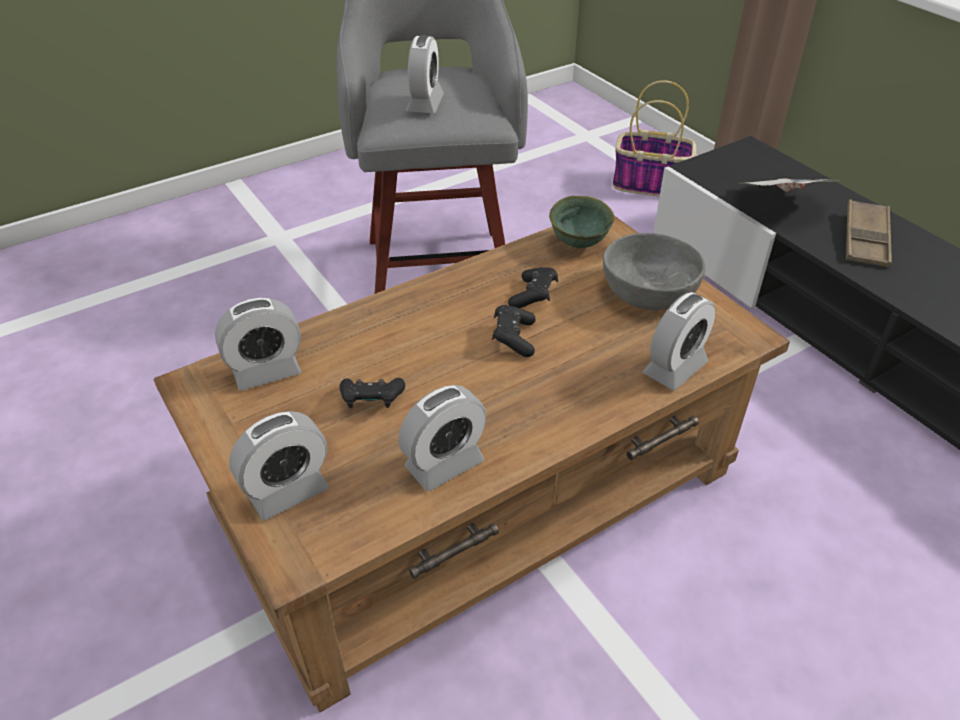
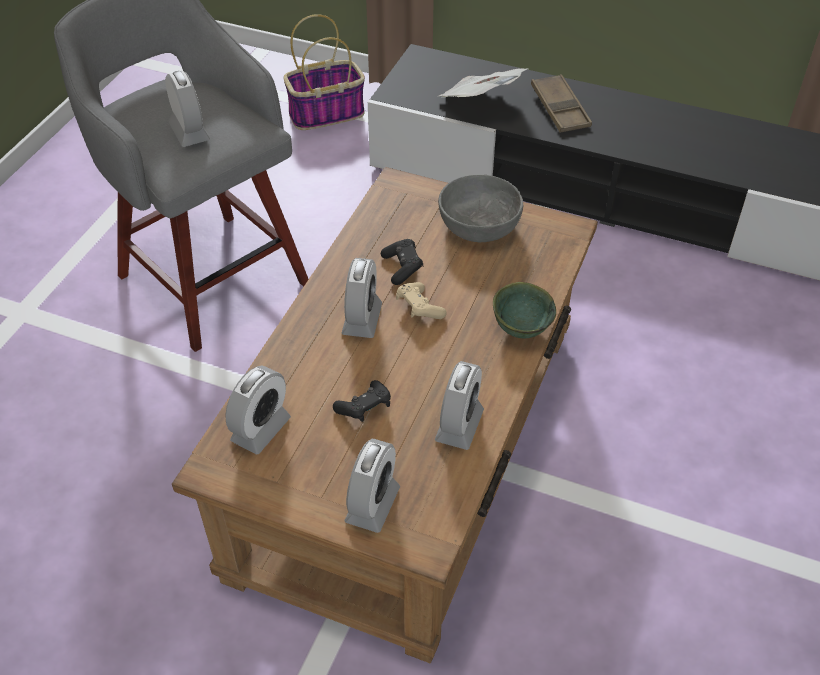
camera: 35 degrees left, 5 degrees up
(513, 338) = (419, 309): black game controller -> beige game controller
(580, 243) = (396, 207): green bowl -> green bowl (521, 328)
(675, 368) = (544, 277): alarm clock -> alarm clock (362, 319)

